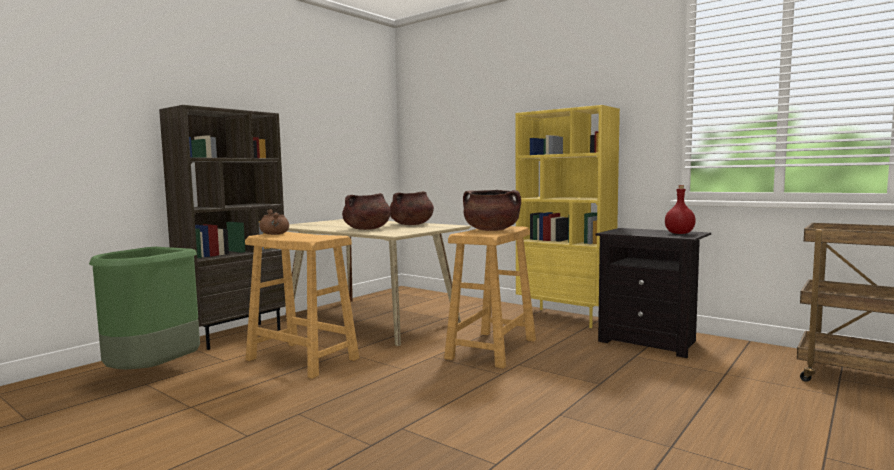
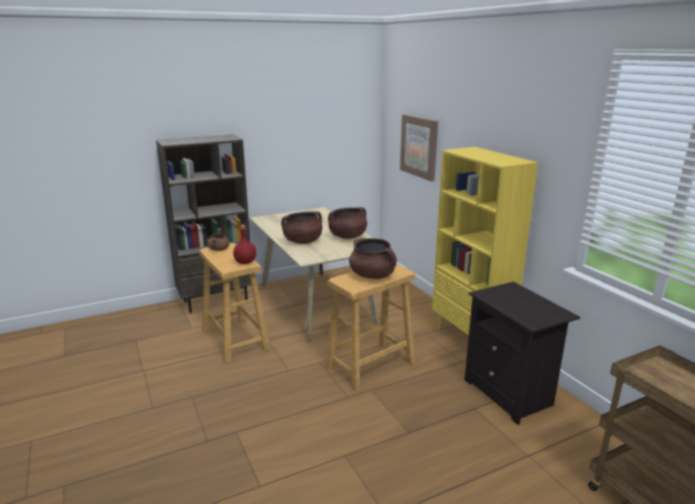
camera: 25 degrees right, 15 degrees up
(152, 373) = (145, 330): green trash can -> none
(457, 138) = (419, 146): none -> picture
(680, 233) = (542, 313): red bottle -> red bottle (245, 262)

